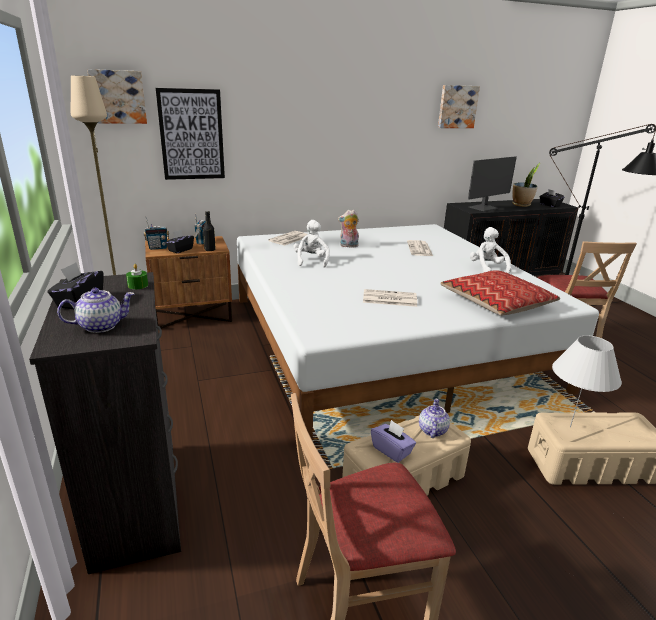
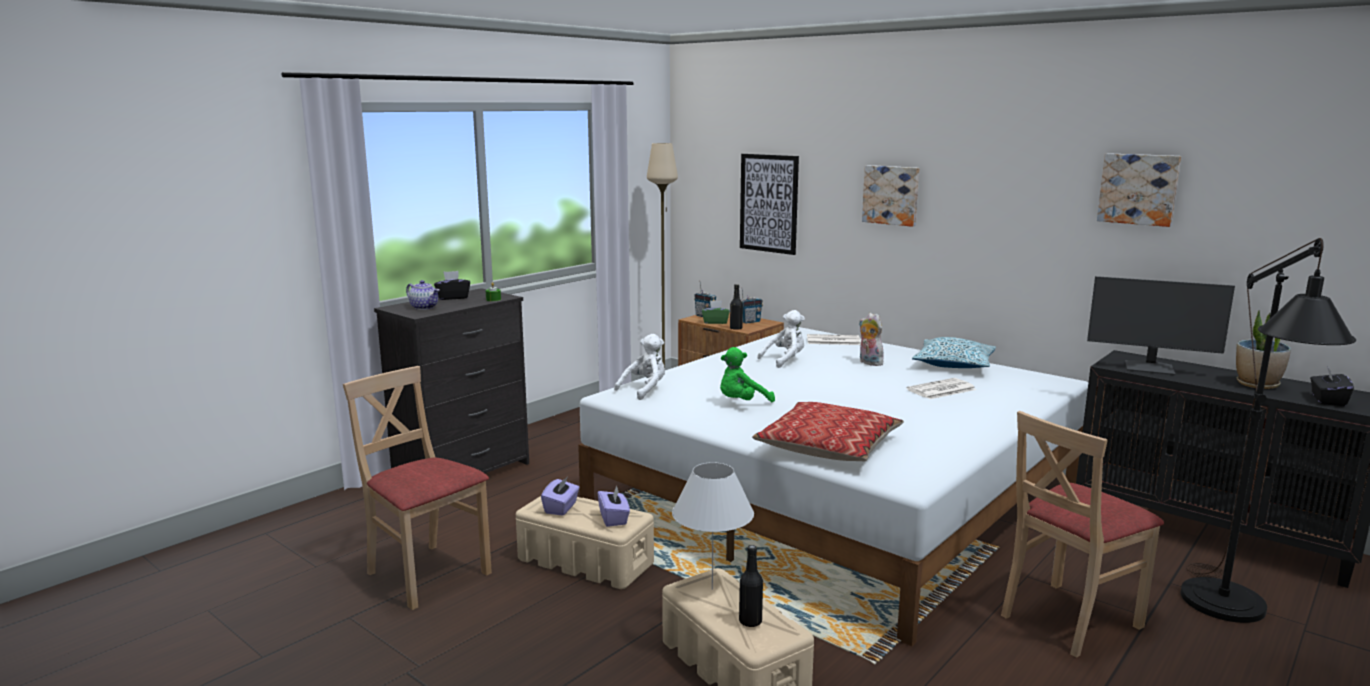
camera: 60 degrees right, 10 degrees down
(118, 97) = (713, 162): picture -> picture (891, 195)
(180, 250) = (715, 322): black tissue box -> green tissue box
(378, 233) = (954, 364): none -> pillow
(389, 299) = (742, 403): newspaper -> green plush toy
(432, 430) = (614, 518): teapot -> purple tissue box
(487, 268) = (947, 429): white plush toy -> white plush toy (645, 390)
(621, 428) = (750, 621): none -> black bottle

